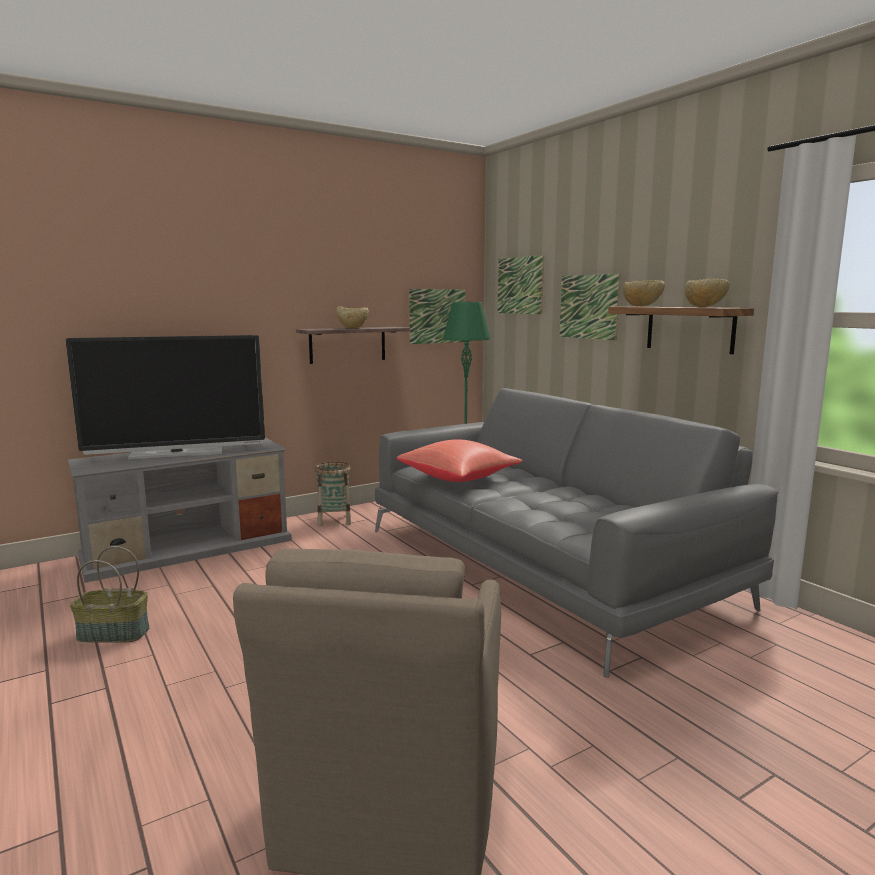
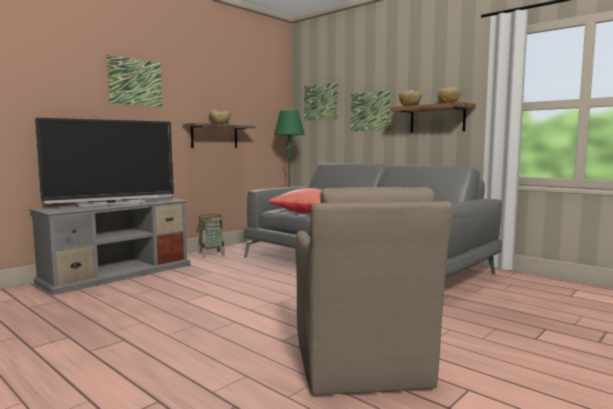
camera: 15 degrees left, 5 degrees down
(112, 634) = (102, 316): basket -> none
(437, 316) = (267, 121): picture -> picture (135, 82)

